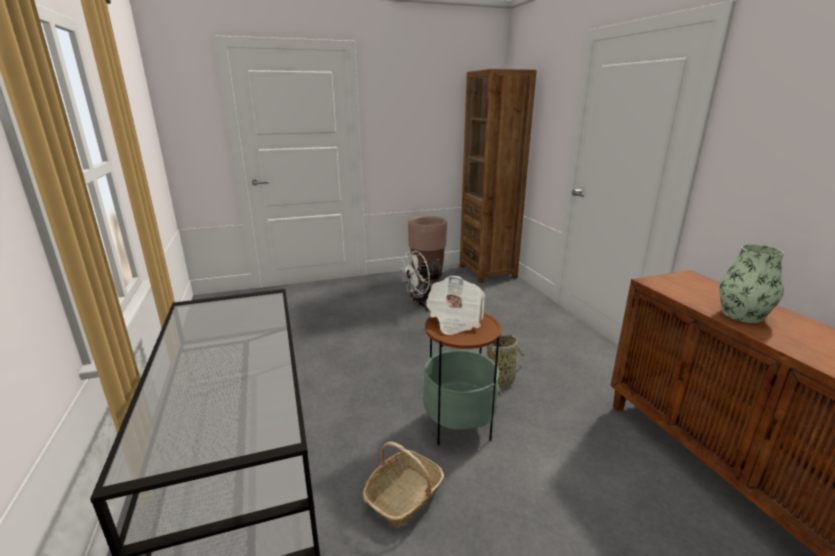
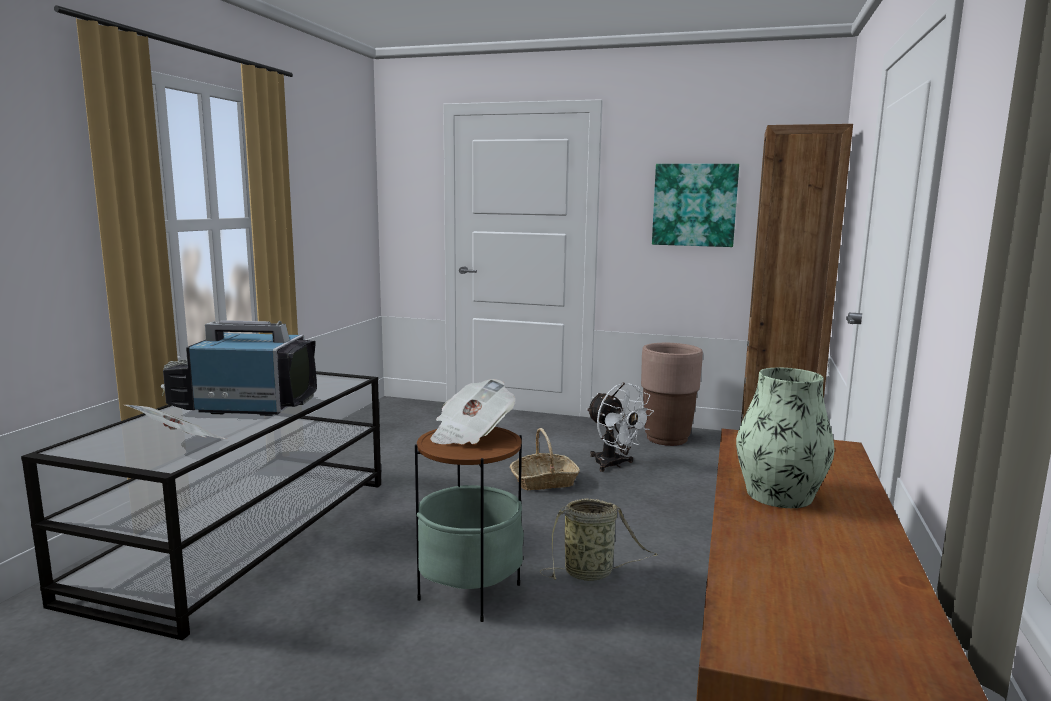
camera: 35 degrees right, 10 degrees down
(227, 351) = (244, 407): none -> television
(245, 410) = (179, 444): none -> newspaper
(404, 496) = (320, 625): basket -> basket (544, 482)
(422, 304) = (614, 465): white fan -> white fan turned 135 degrees counterclockwise
(424, 121) = (694, 205): none -> picture

